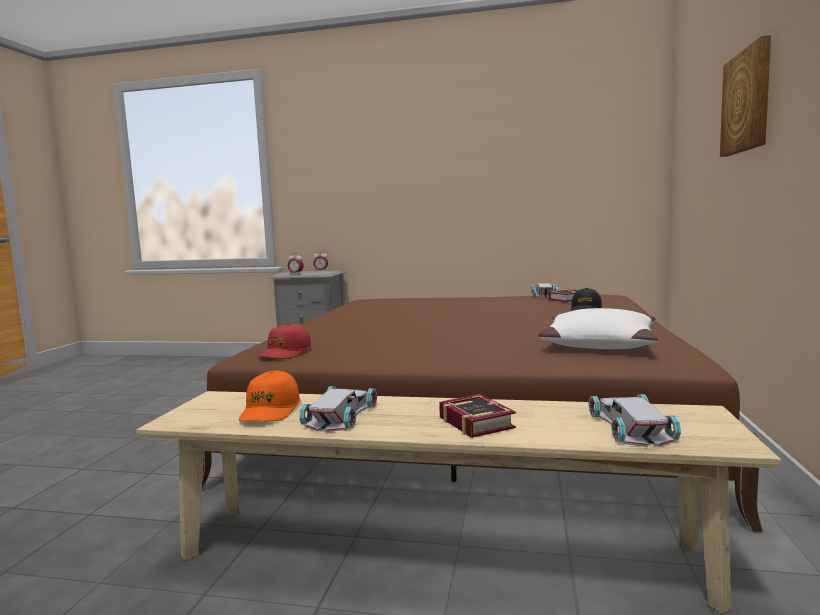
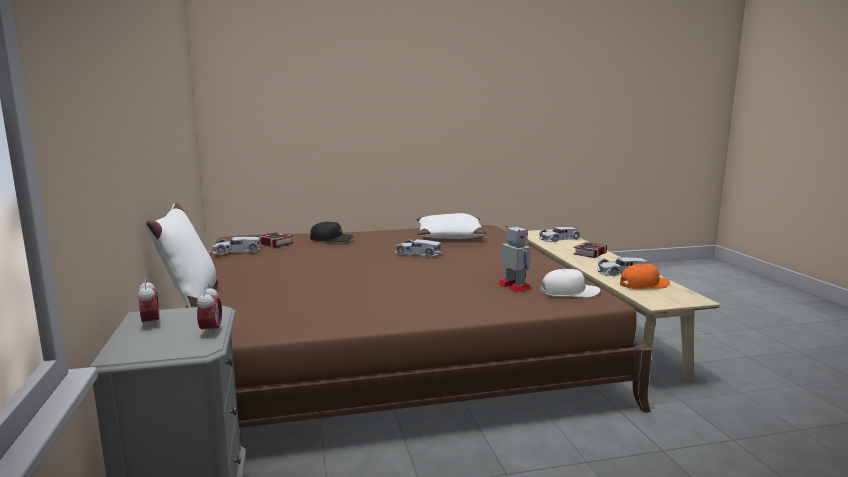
camera: 115 degrees left, 5 degrees up
(285, 353) = (569, 292): red cap -> white cap
(337, 342) = (515, 286): none -> toy robot
(429, 296) = (191, 300): none -> white pillow
(499, 327) = (418, 253): none -> white toy car
(747, 101) = (380, 88): picture -> none

